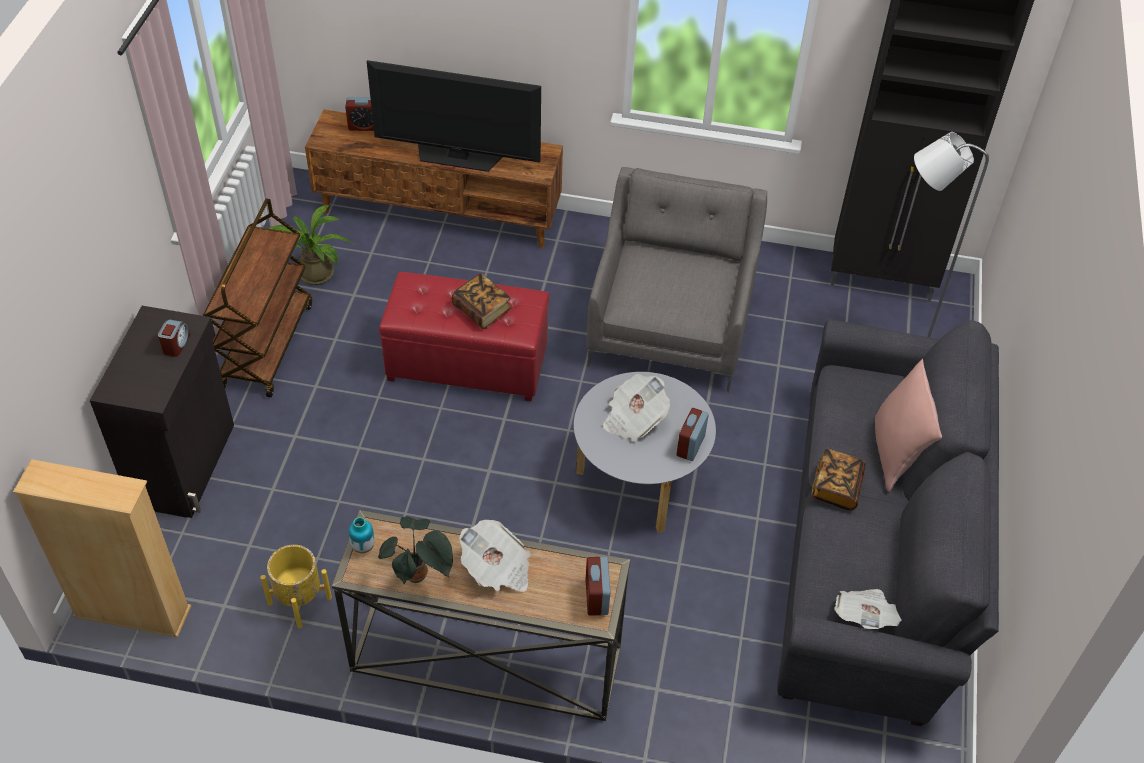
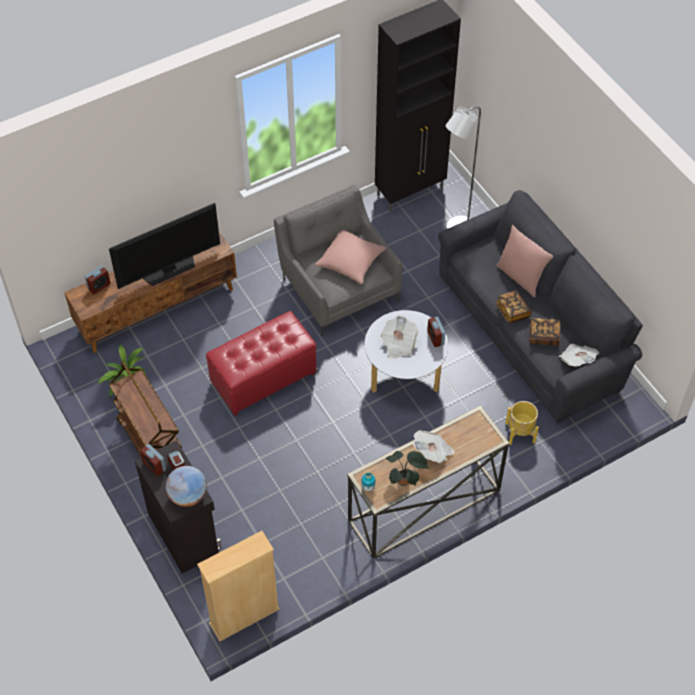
camera: 40 degrees left, 5 degrees up
(144, 386) = (187, 496): none -> globe
(300, 600) = (315, 548): yellow planter -> yellow planter (520, 432)
(482, 310) = (271, 342): book -> book (543, 336)
(596, 597) = (485, 431): alarm clock -> alarm clock (154, 466)
(685, 287) = (350, 261): none -> pink pillow

